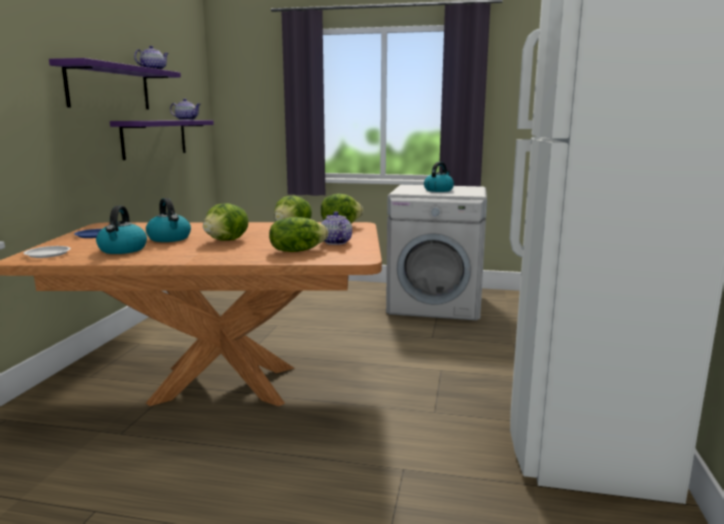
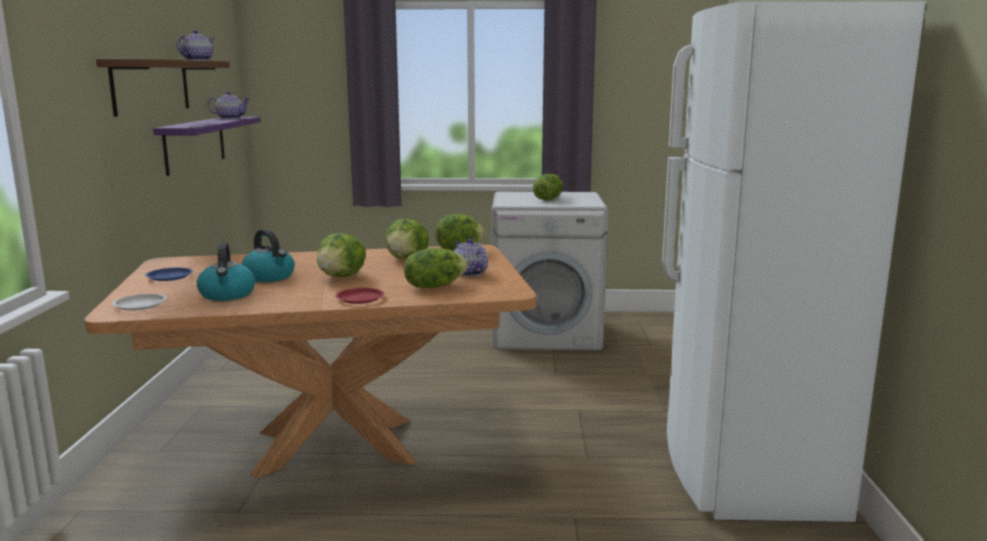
camera: 10 degrees left, 0 degrees up
(109, 87) = (151, 86): purple shelf -> brown shelf
(225, 257) = (359, 299): none -> red plate
(438, 190) = (548, 199): kettle -> lettuce

